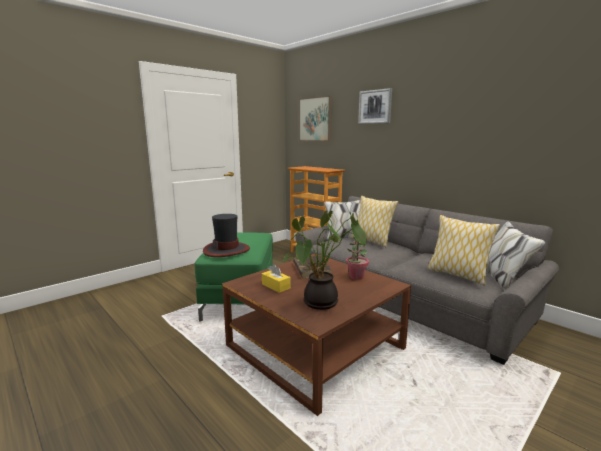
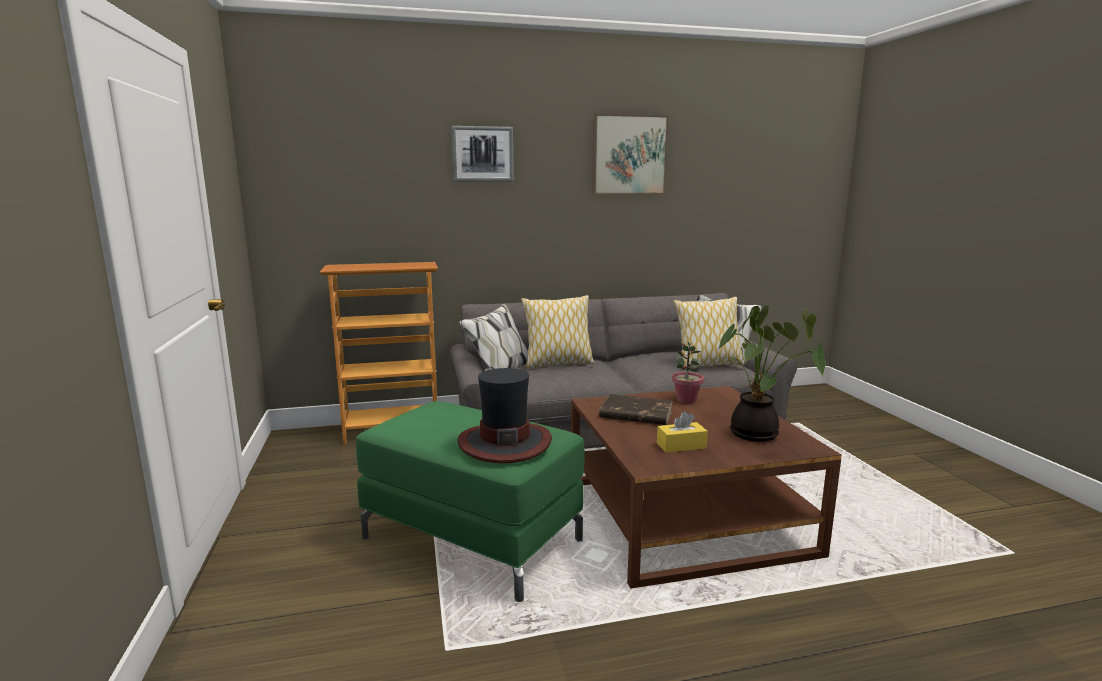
camera: 60 degrees left, 0 degrees up
(315, 119) = (341, 169): picture -> picture (629, 155)

